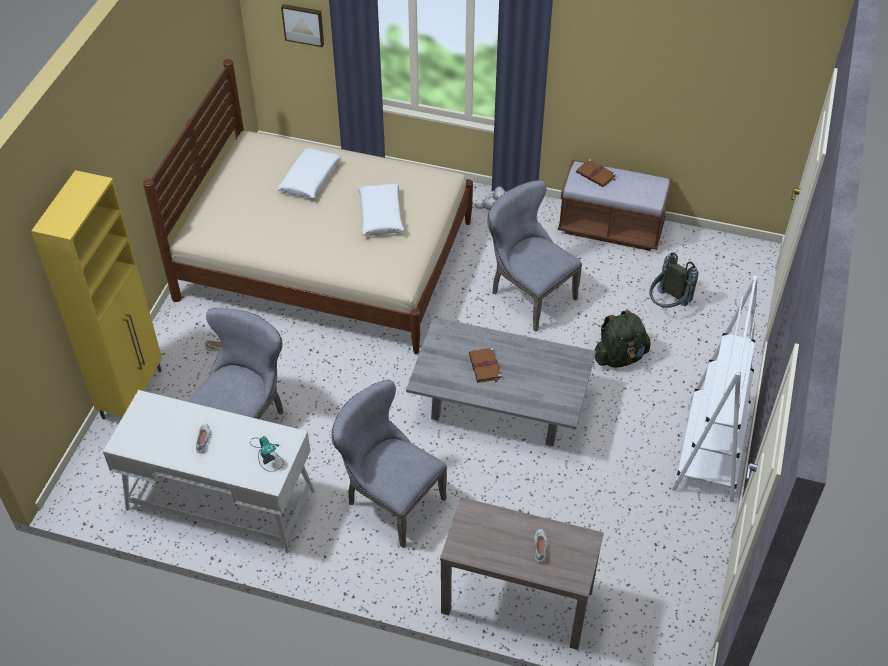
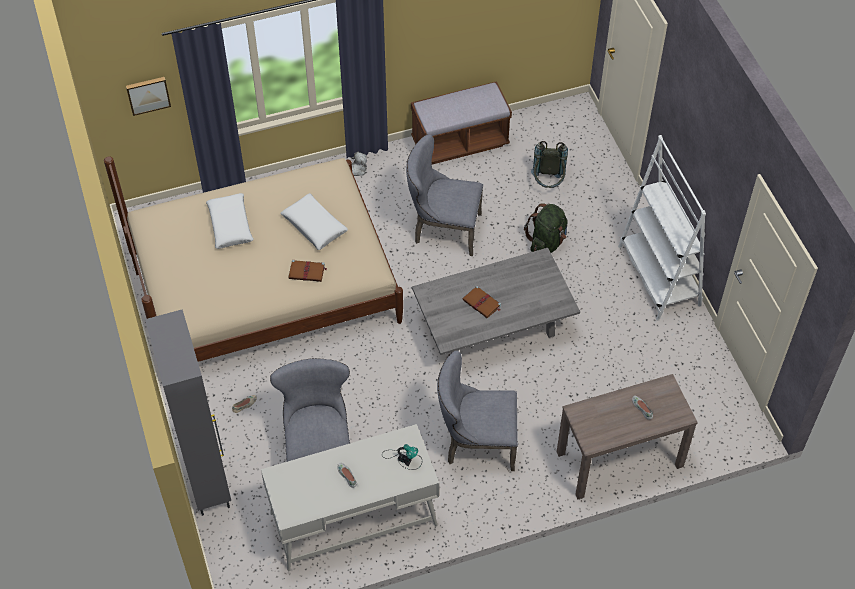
camera: 35 degrees left, 5 degrees up
(133, 393) = (208, 481): yellow cabinet -> grey cabinet
(596, 175) = (441, 106): brown book -> brown book (307, 272)

